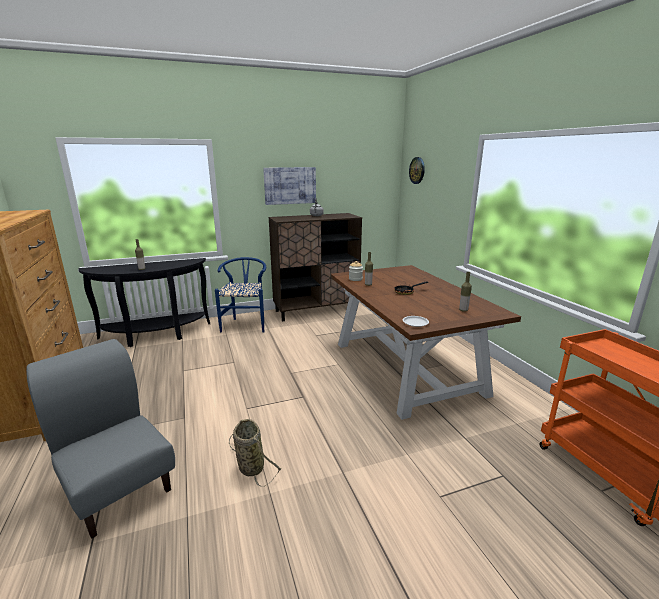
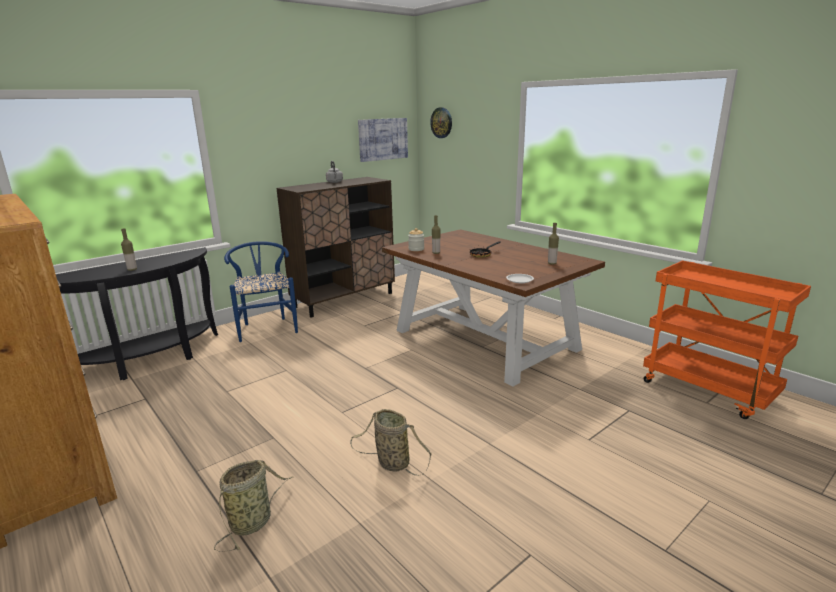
camera: 20 degrees left, 0 degrees up
(118, 487) = (253, 521): grey chair -> basket
(290, 185) = (298, 146): picture -> picture (383, 139)

